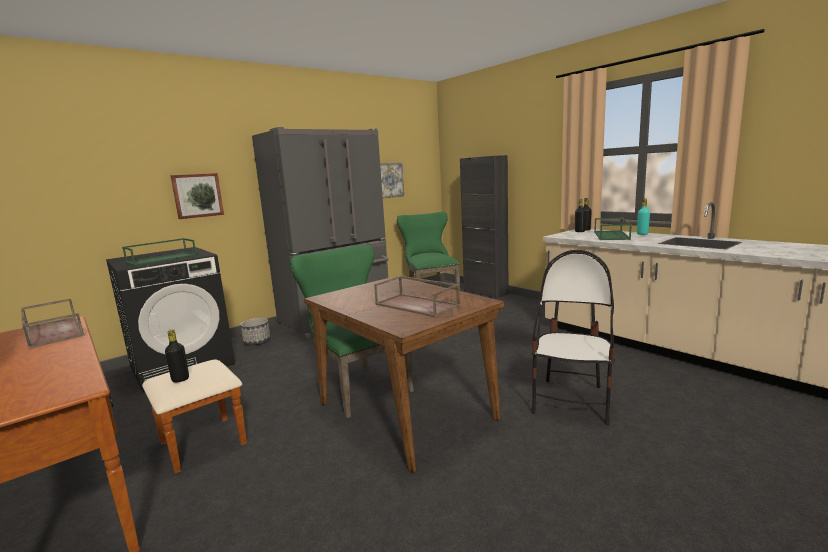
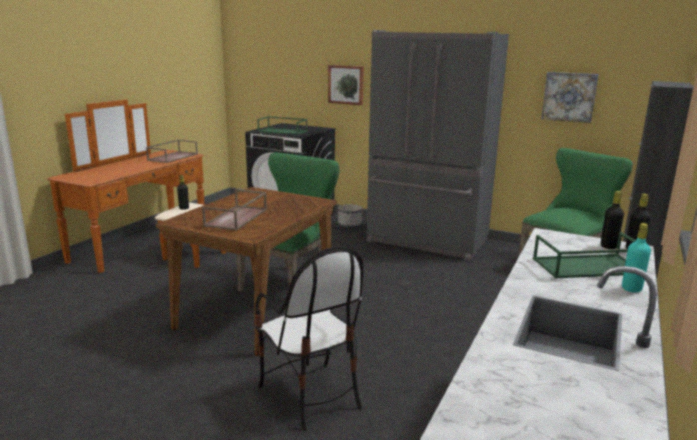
camera: 65 degrees right, 5 degrees up
(571, 401) = (310, 395): chair -> chair turned 60 degrees clockwise

